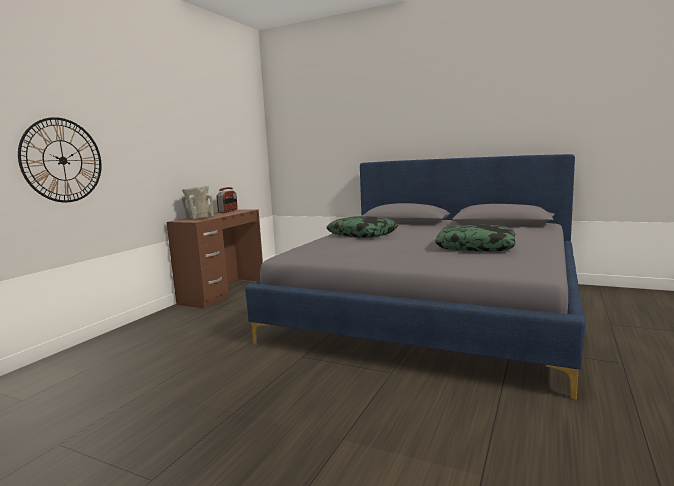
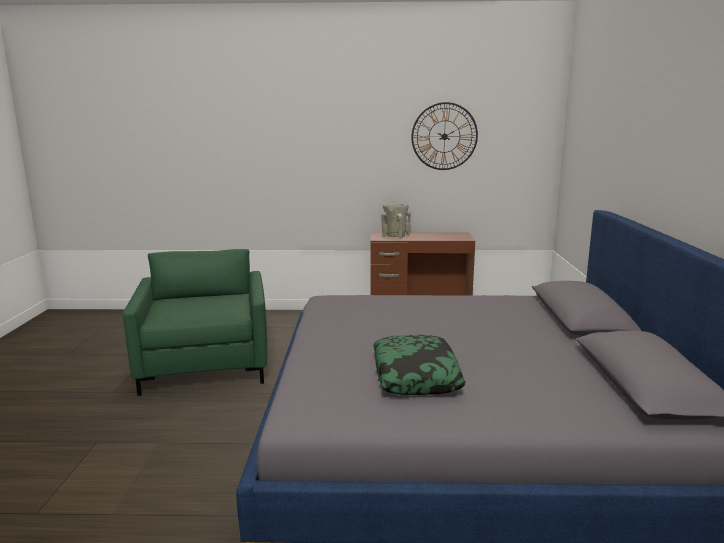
camera: 65 degrees right, 5 degrees up
(62, 160) = (278, 171): wall clock -> wall clock (444, 136)
(171, 397) = (206, 365): none -> green armchair
(228, 211) = (449, 234): radio -> none
(362, 234) = (453, 308): pillow -> none

